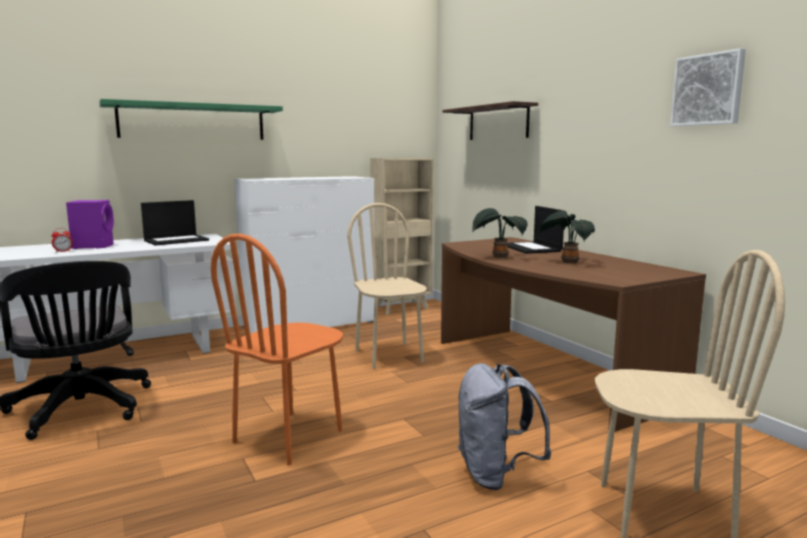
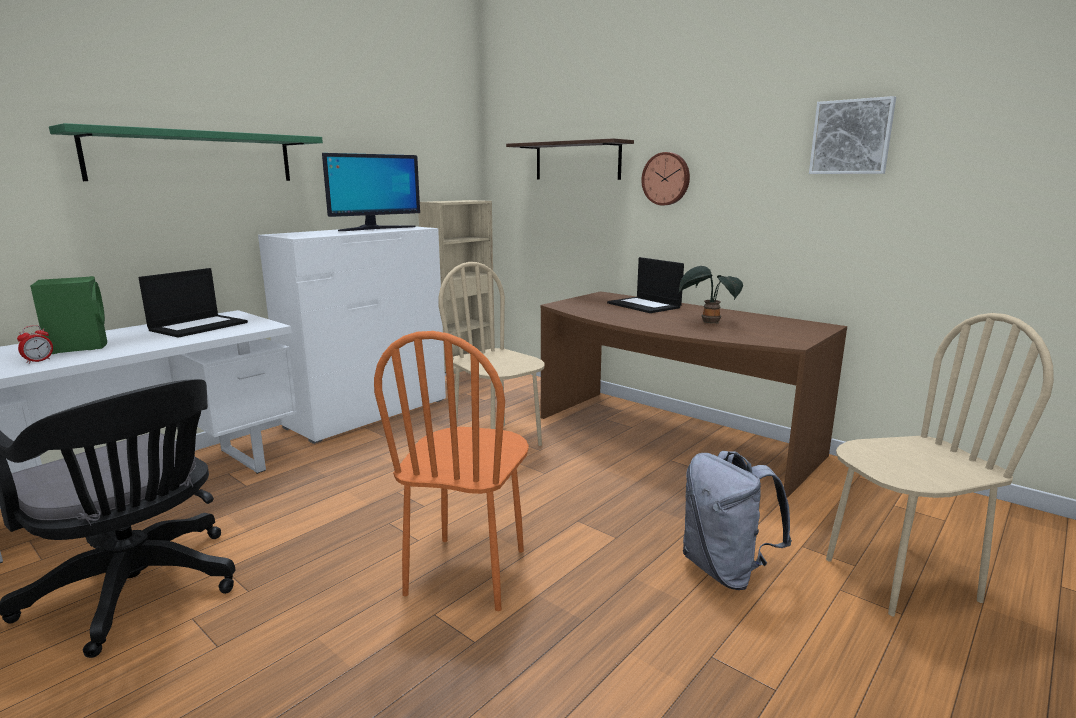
camera: 20 degrees left, 5 degrees up
(94, 246) = (79, 346): purple speaker -> green speaker
(324, 177) = (374, 229): none -> monitor
(498, 257) = (631, 320): potted plant -> none
(561, 135) = (666, 179): none -> wall clock

